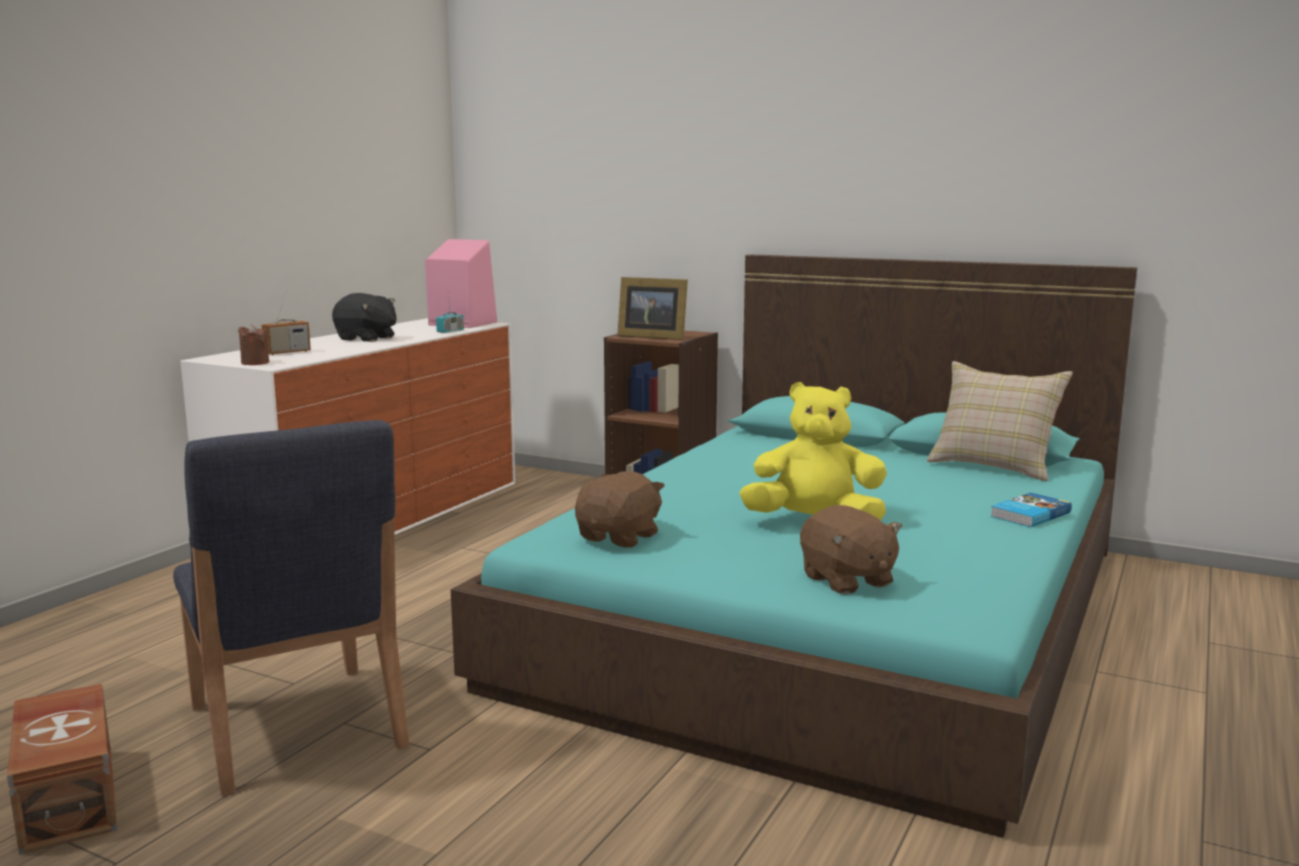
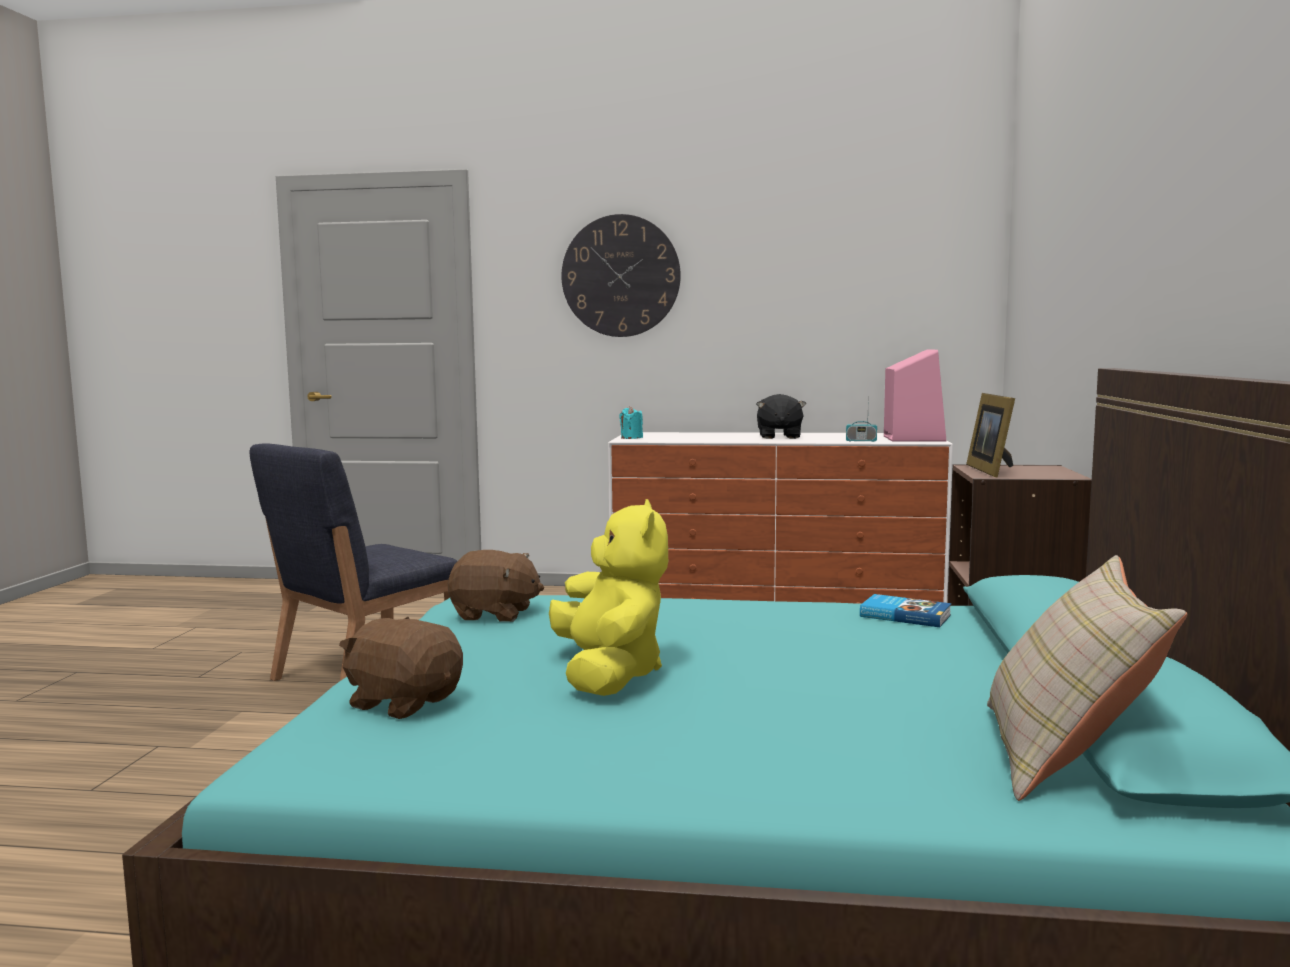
camera: 70 degrees right, 5 degrees down
(71, 797) = (271, 650): brown storage box -> none
(145, 154) = (620, 276): none -> wall clock
(255, 363) = (631, 438): brown candle -> turquoise candle
(287, 352) = (684, 436): radio -> none
(847, 580) = (404, 702): brown plush toy -> brown plush toy turned 75 degrees clockwise
(1029, 514) = (771, 789): book -> book (905, 615)

